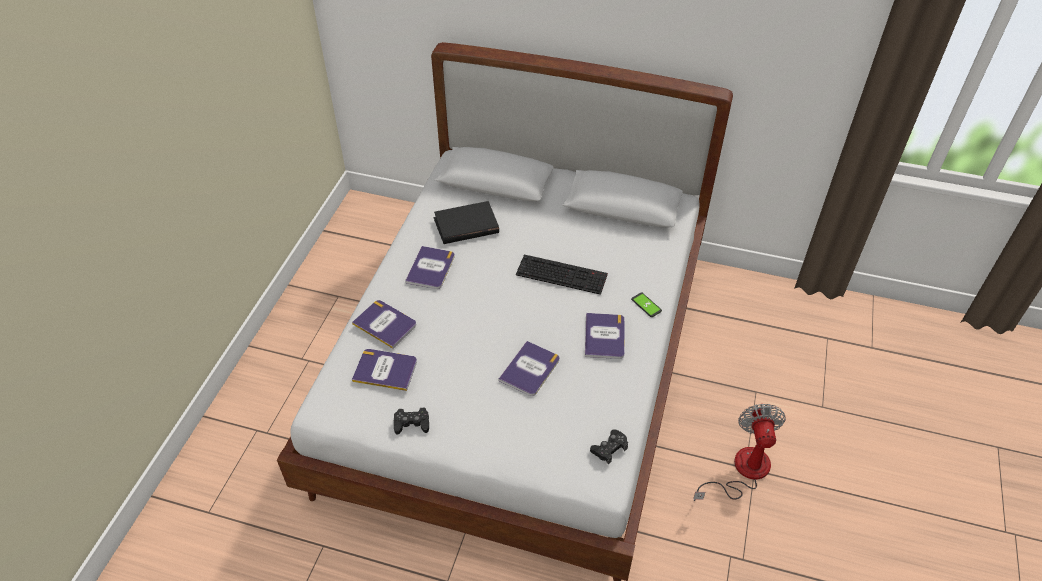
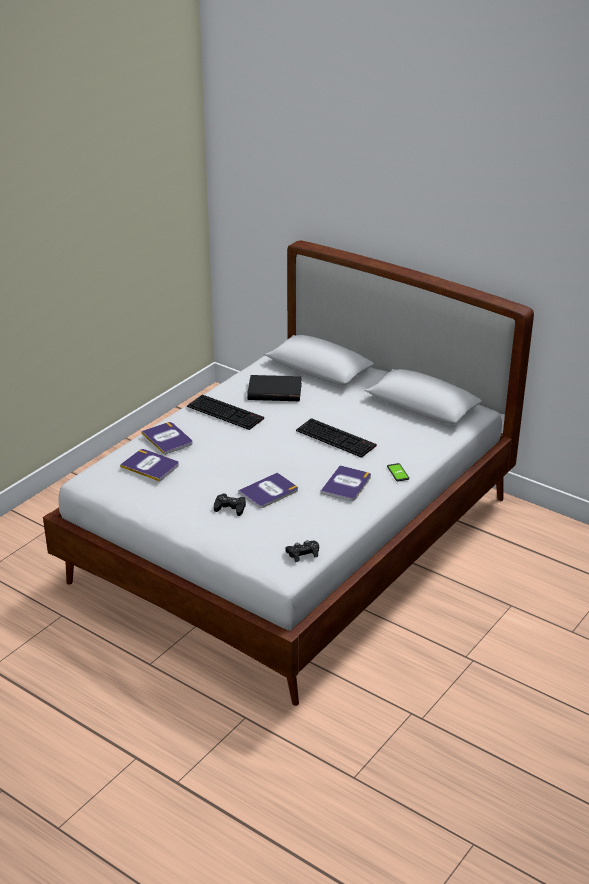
camera: 20 degrees right, 15 degrees down
(412, 423) = (152, 502): black game controller -> black game controller (230, 508)
(430, 268) = (226, 412): book -> keyboard
(742, 471) = (460, 658): fan -> none

